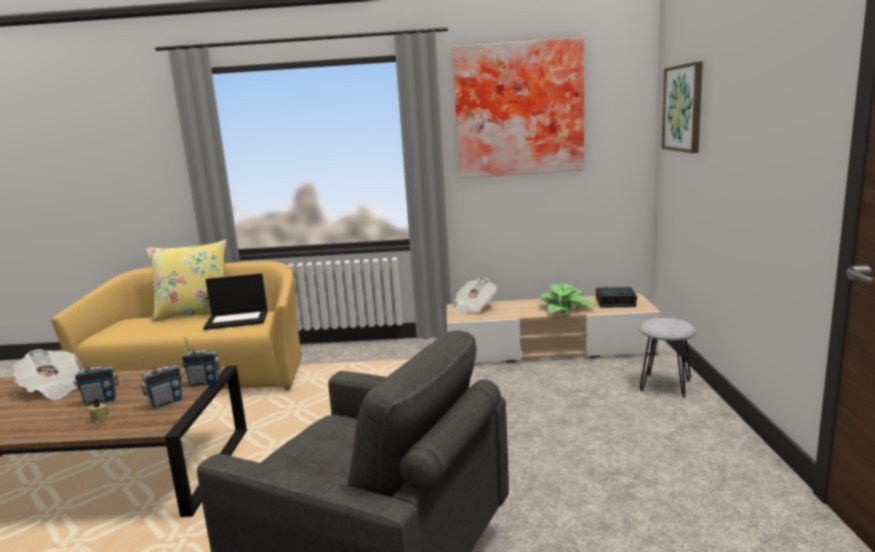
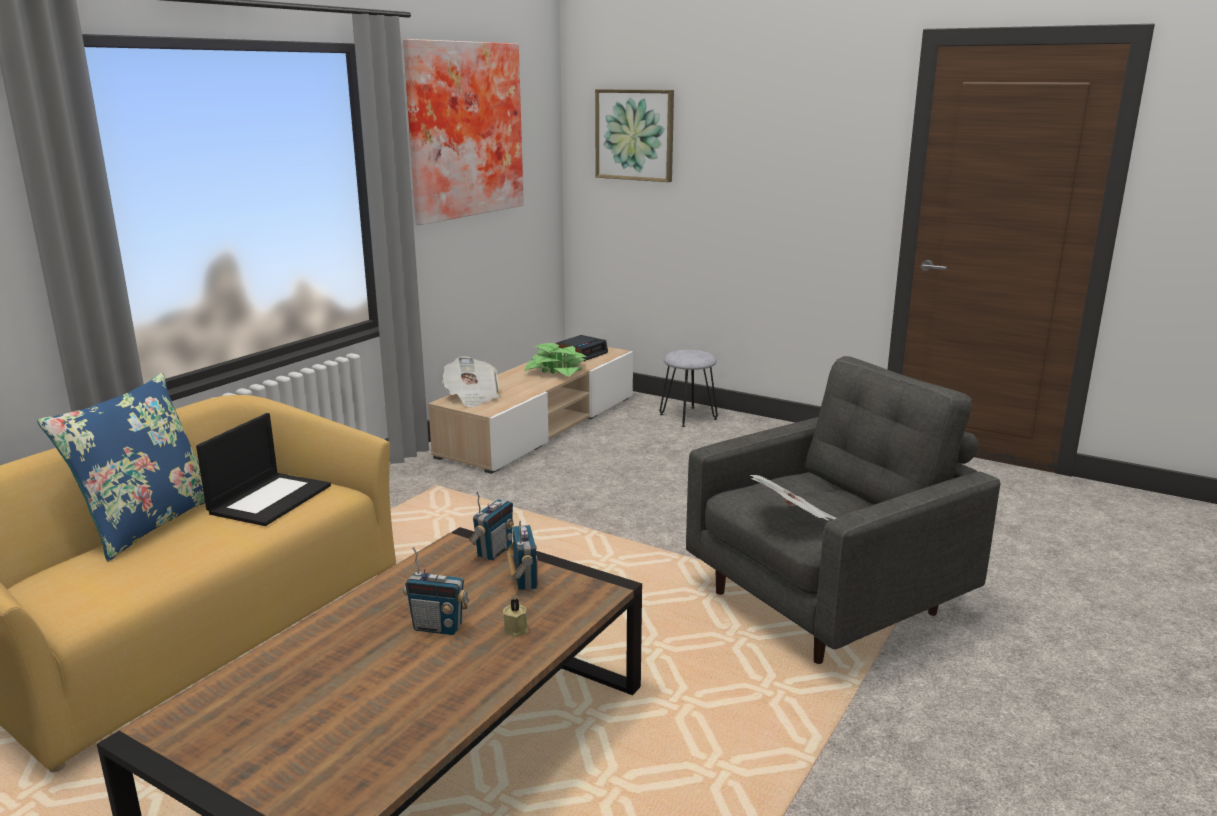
camera: 60 degrees left, 5 degrees up
(54, 389) = (307, 668): newspaper -> newspaper (793, 521)
(101, 400) = (438, 627): radio -> radio turned 90 degrees clockwise
(195, 313) = (148, 524): yellow pillow -> blue pillow

